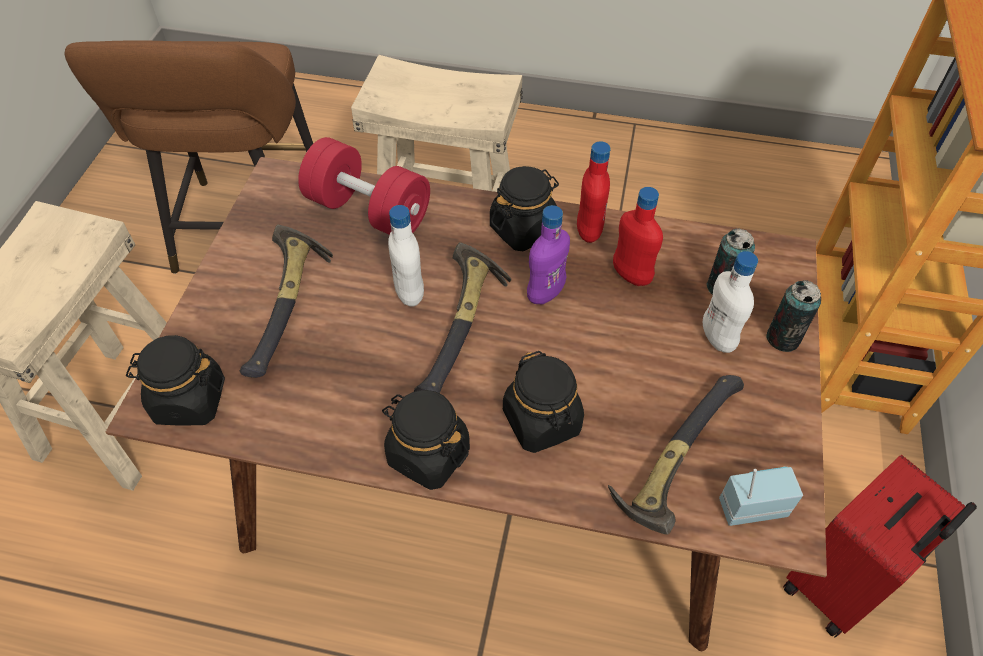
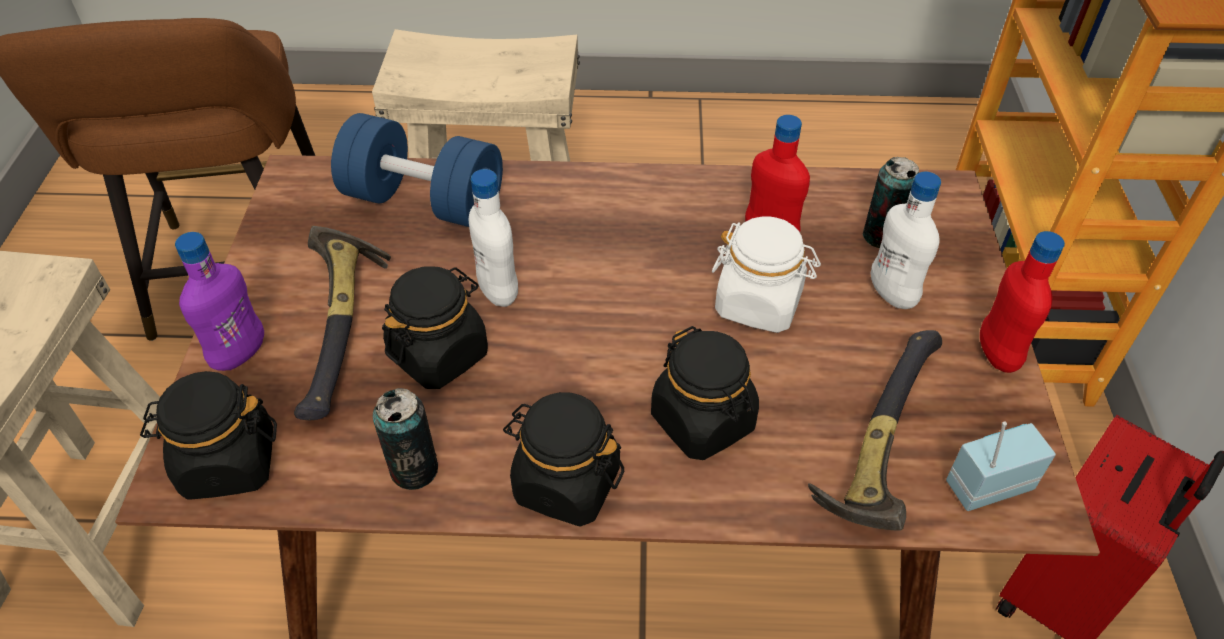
camera: 10 degrees left, 5 degrees down
(368, 211) = (424, 202): red dumbbell -> blue dumbbell
(464, 328) = (577, 324): hammer -> none
(523, 229) = (625, 200): black jar -> black jar (439, 354)
(545, 293) = (670, 270): purple bottle -> purple bottle (239, 354)
(589, 231) = (706, 192): red bottle -> red bottle (997, 354)
(608, 331) = (759, 303): none -> white jar
(783, 338) = (968, 284): can -> can (414, 469)

